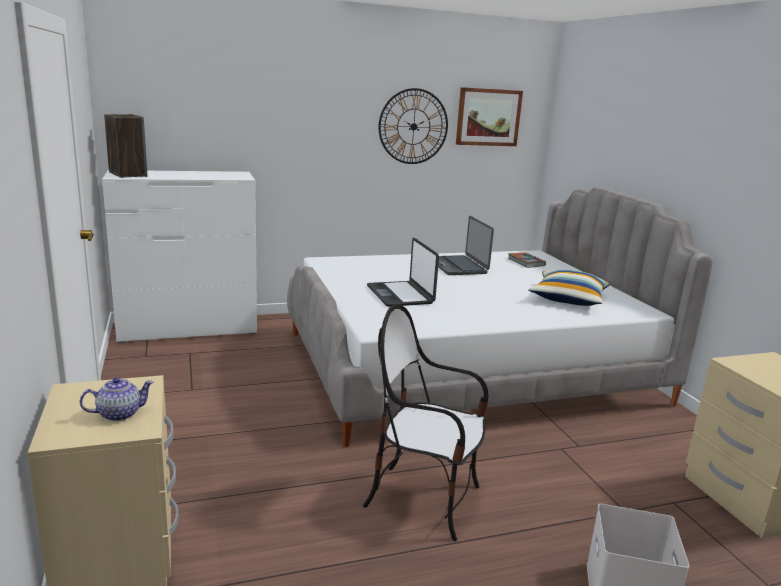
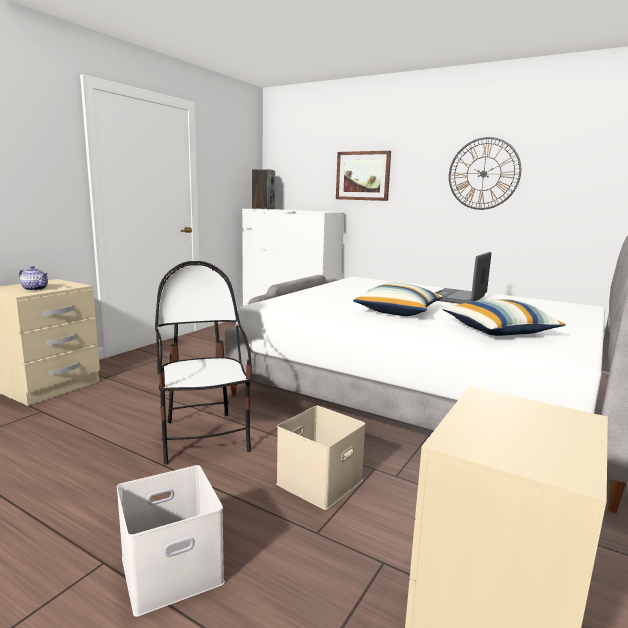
camera: 50 degrees right, 5 degrees down
(401, 295) = (347, 298): laptop -> none
(475, 299) = (398, 311): none -> pillow
(488, 117) = (572, 161): picture -> picture (363, 176)
(526, 262) = (546, 308): book -> none
(561, 479) = (320, 483): none -> beige storage box

